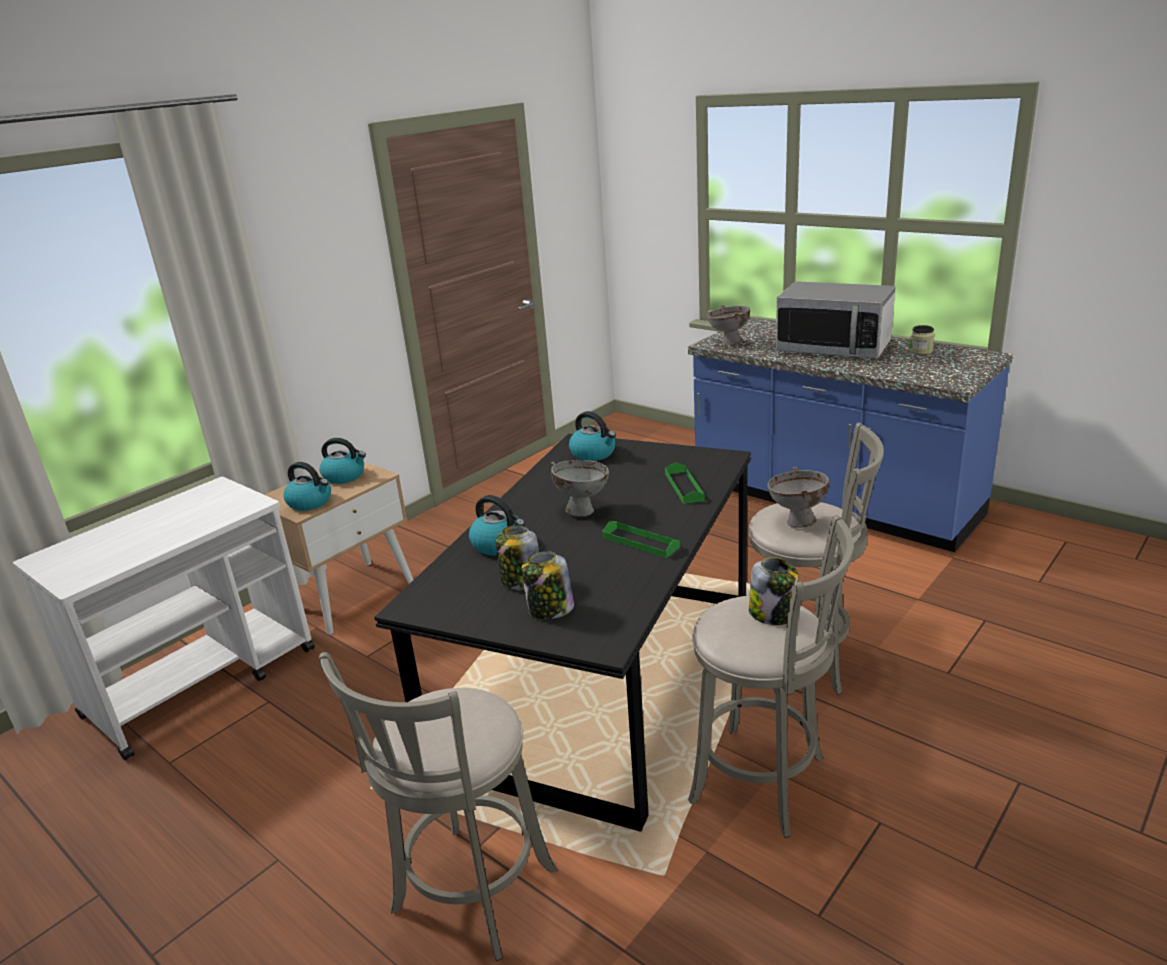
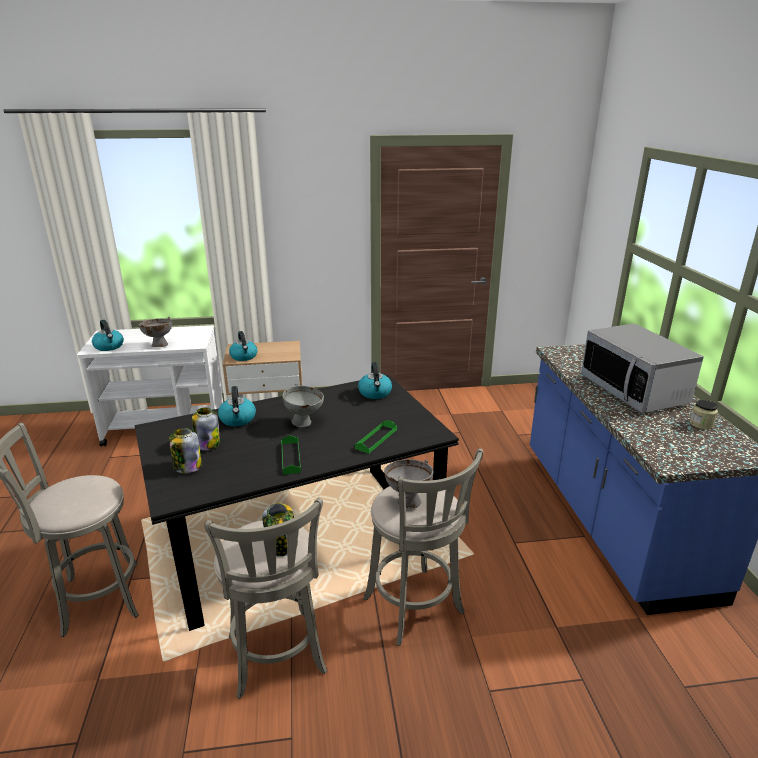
camera: 40 degrees right, 0 degrees up
(345, 476) = (279, 350): kettle -> kettle (109, 346)
(729, 344) = (566, 356): grey bowl -> grey bowl (159, 345)

